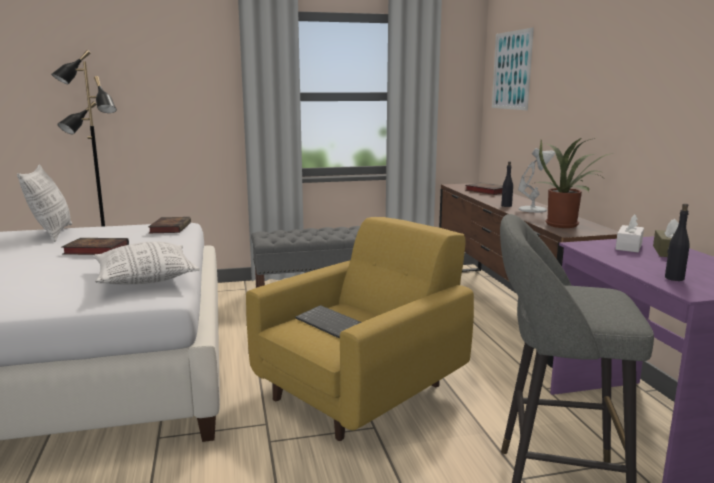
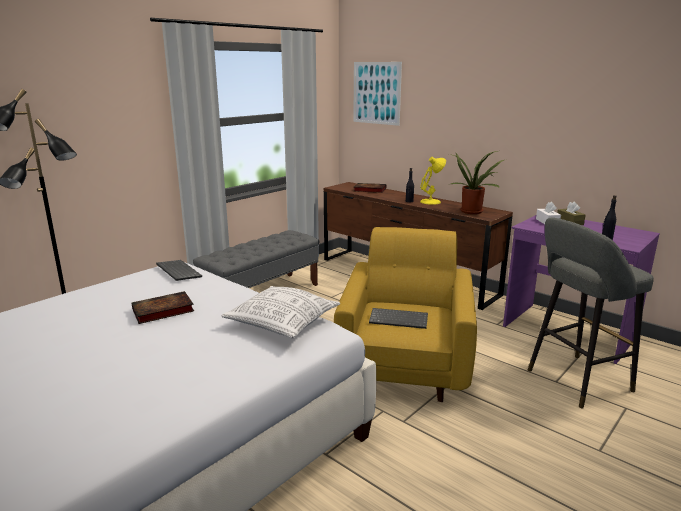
camera: 35 degrees left, 5 degrees up
(52, 233) = (61, 306): pillow -> none
(170, 228) = (177, 271): book -> keyboard
(534, 209) = (431, 201): white table lamp -> yellow table lamp

